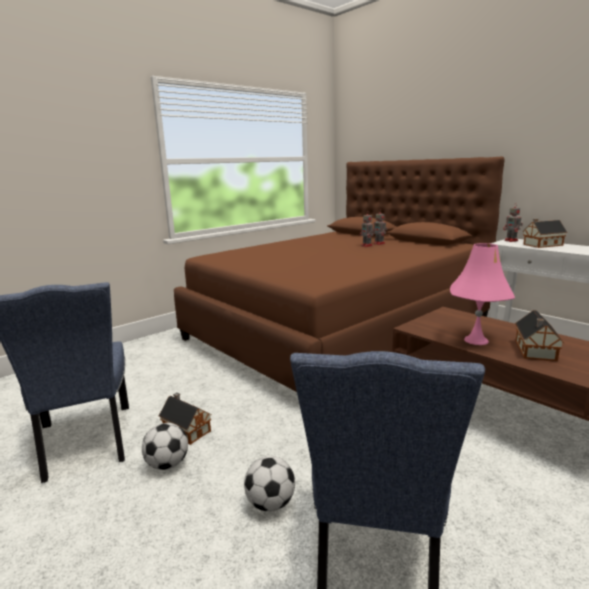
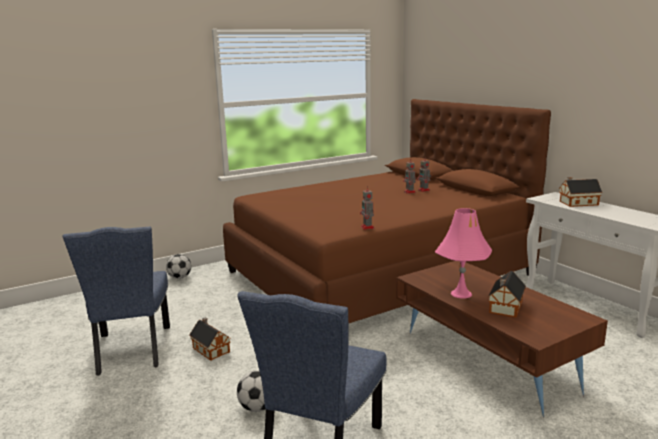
camera: 10 degrees right, 0 degrees up
(167, 464) = (189, 373): football -> football (180, 277)
(511, 240) = (553, 196): toy robot -> toy robot (367, 228)

